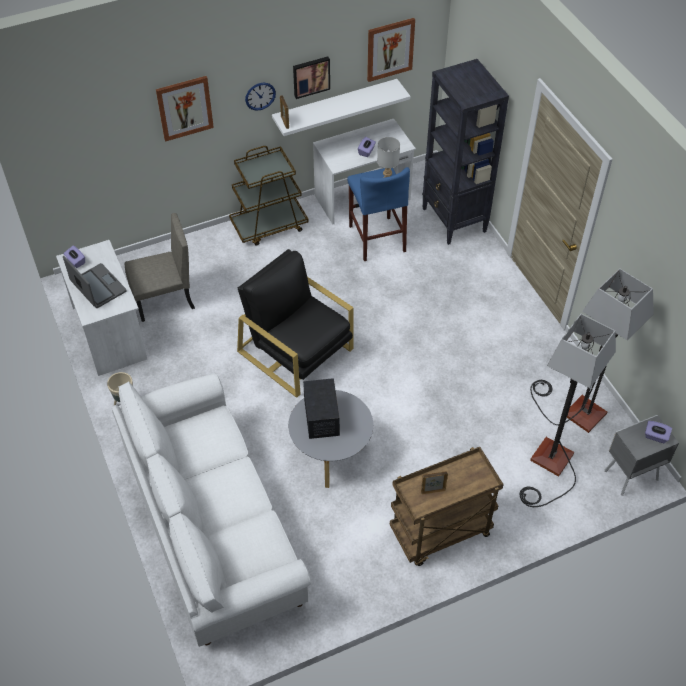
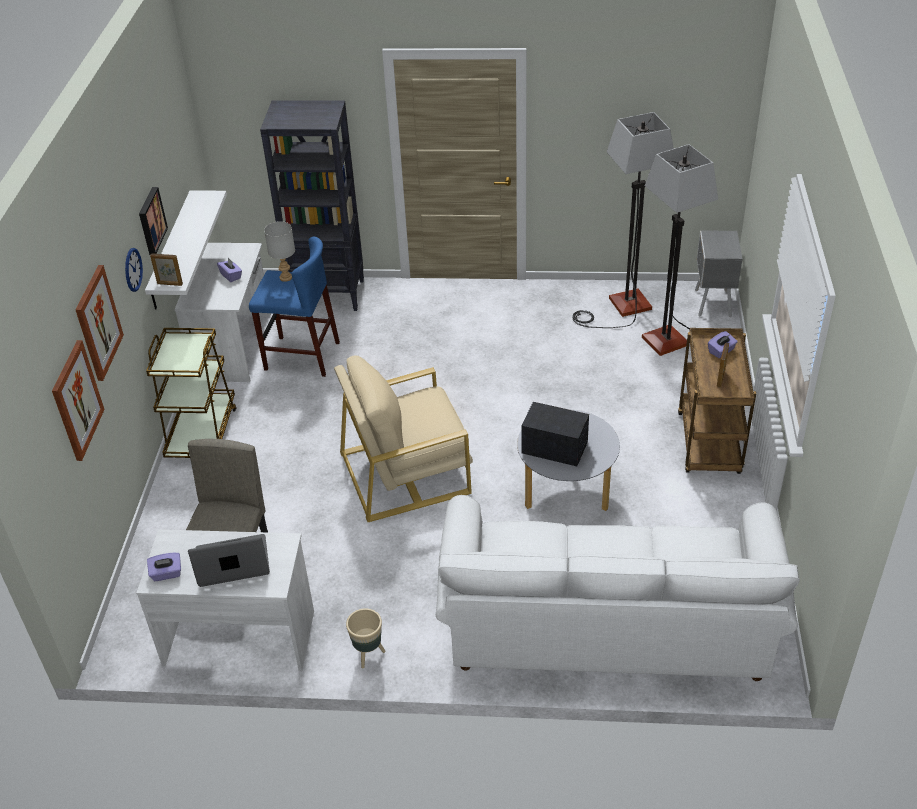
camera: 60 degrees left, 10 degrees down
(296, 350) = (406, 471): black armchair -> beige armchair
(390, 49) = (177, 155): picture -> picture (76, 400)
(655, 436) = (723, 239): purple tissue box -> purple tissue box (721, 351)

